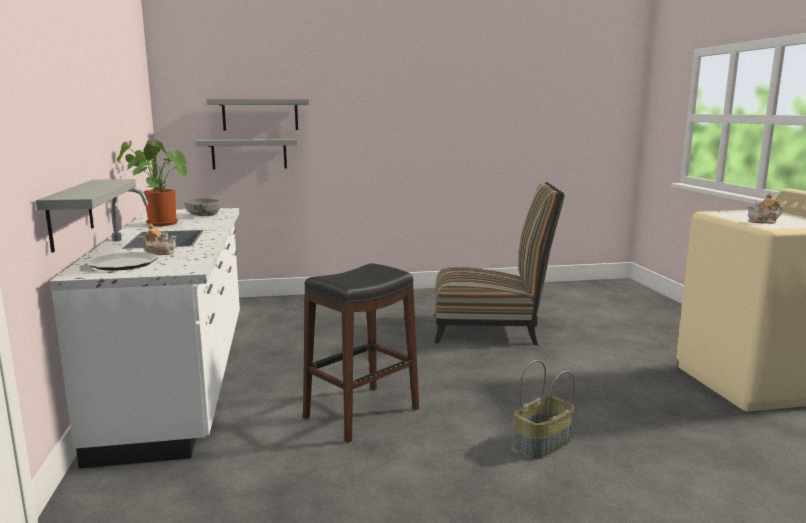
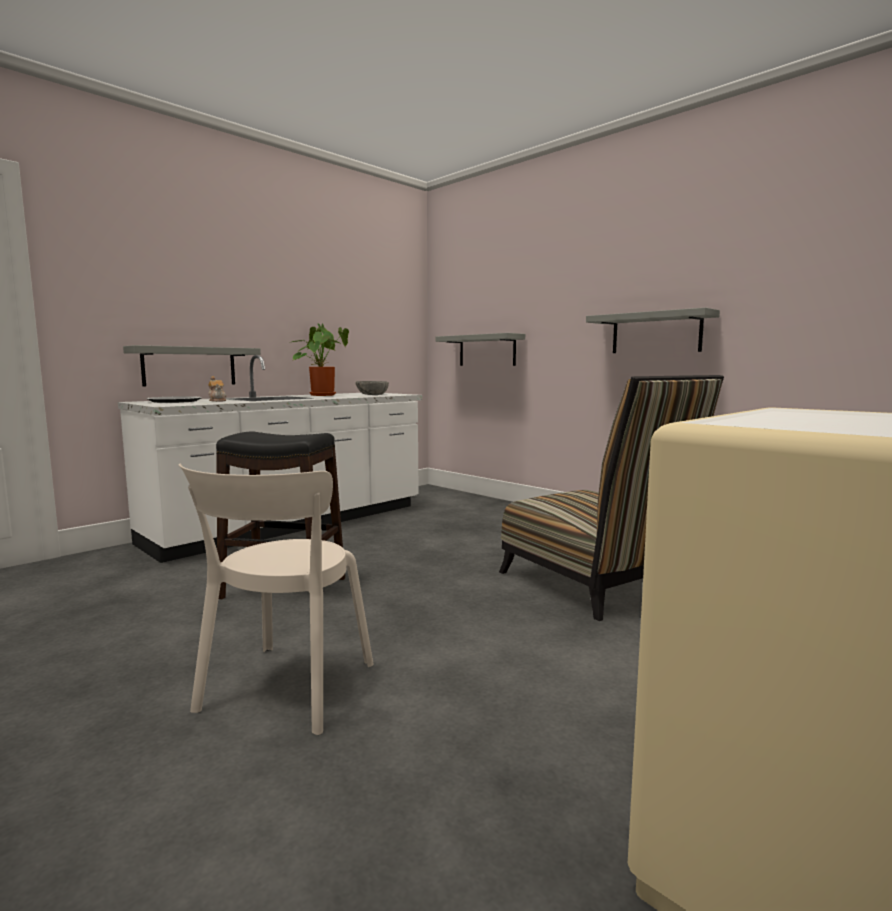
camera: 55 degrees right, 5 degrees down
(260, 114) = (497, 311): grey shelf -> grey shelf (656, 333)
(543, 444) = (284, 691): basket -> beige chair
(763, 222) = (771, 419): teapot -> none

